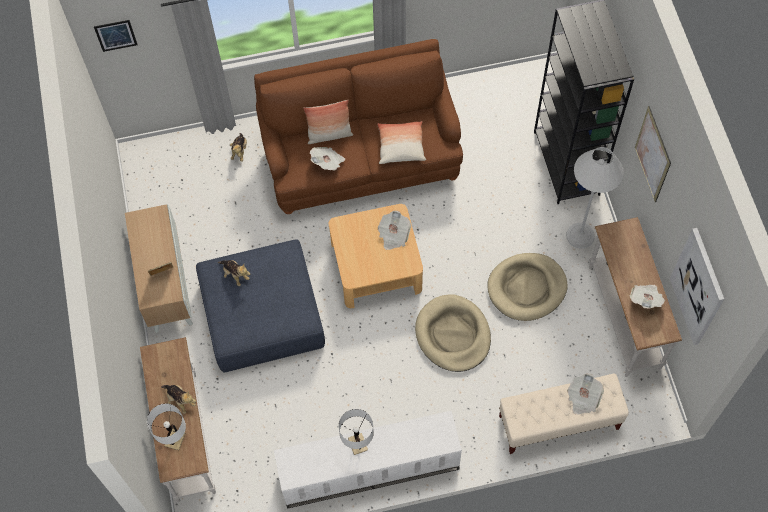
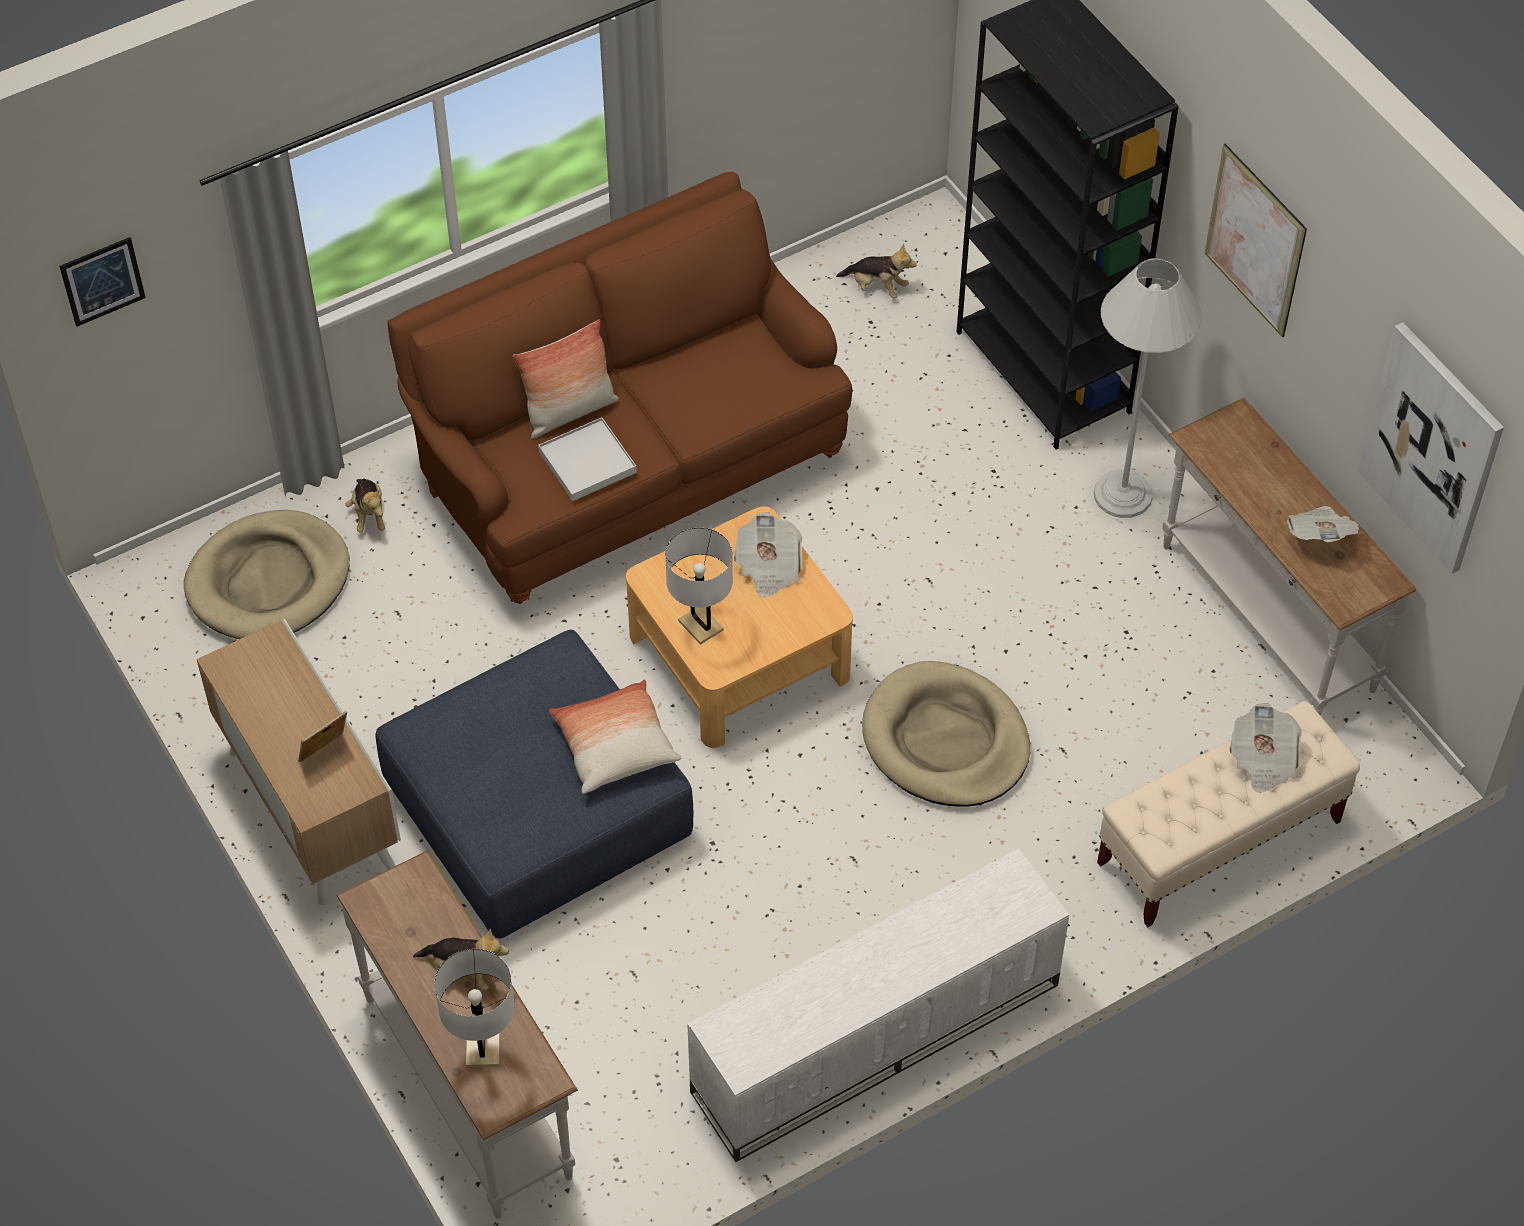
camera: 20 degrees left, 10 degrees down
(235, 275) = (468, 727): plush toy -> plush toy (876, 287)
(328, 162) = (587, 462): newspaper -> white tray
(358, 444) = (857, 962): white table lamp -> white table lamp (701, 625)
(401, 146) = (723, 397): pillow -> pillow (614, 746)
(527, 288) = (1057, 616): beige dog bed -> beige dog bed (269, 581)

